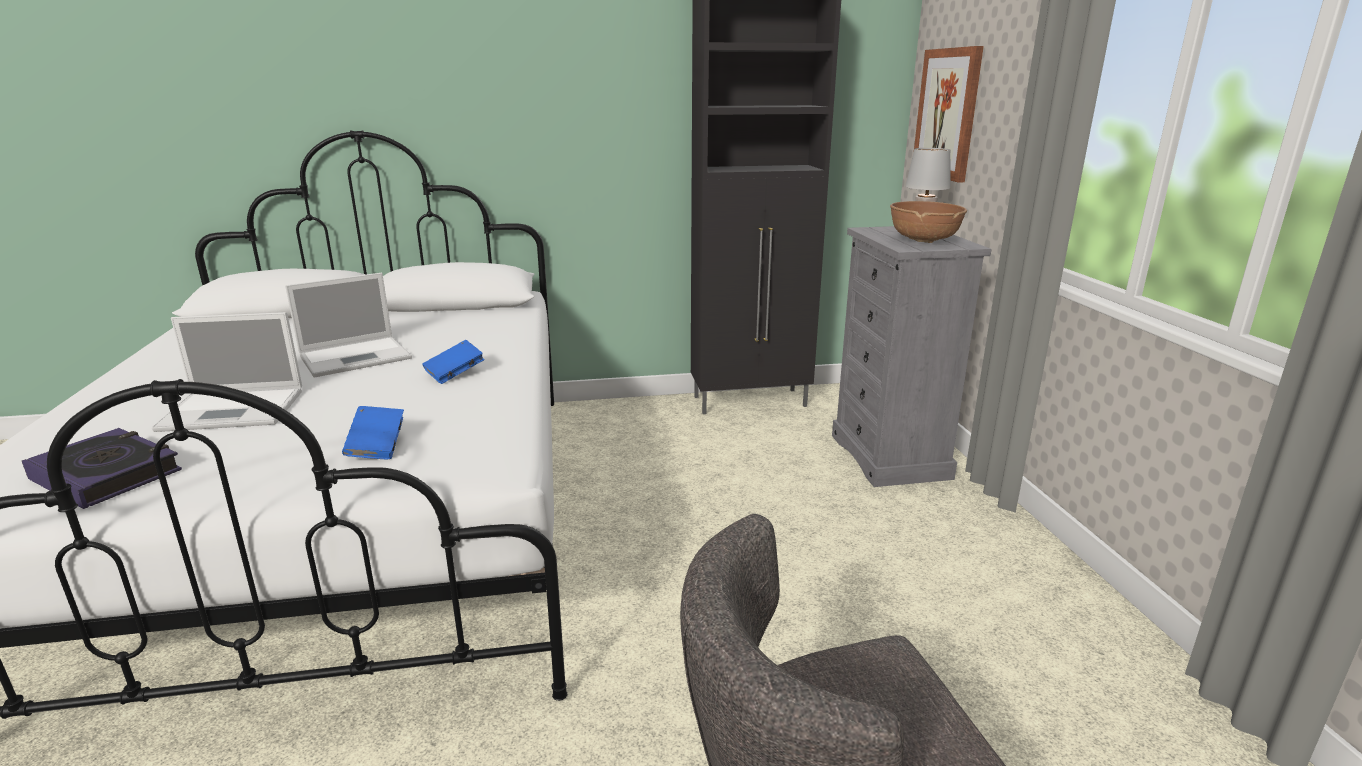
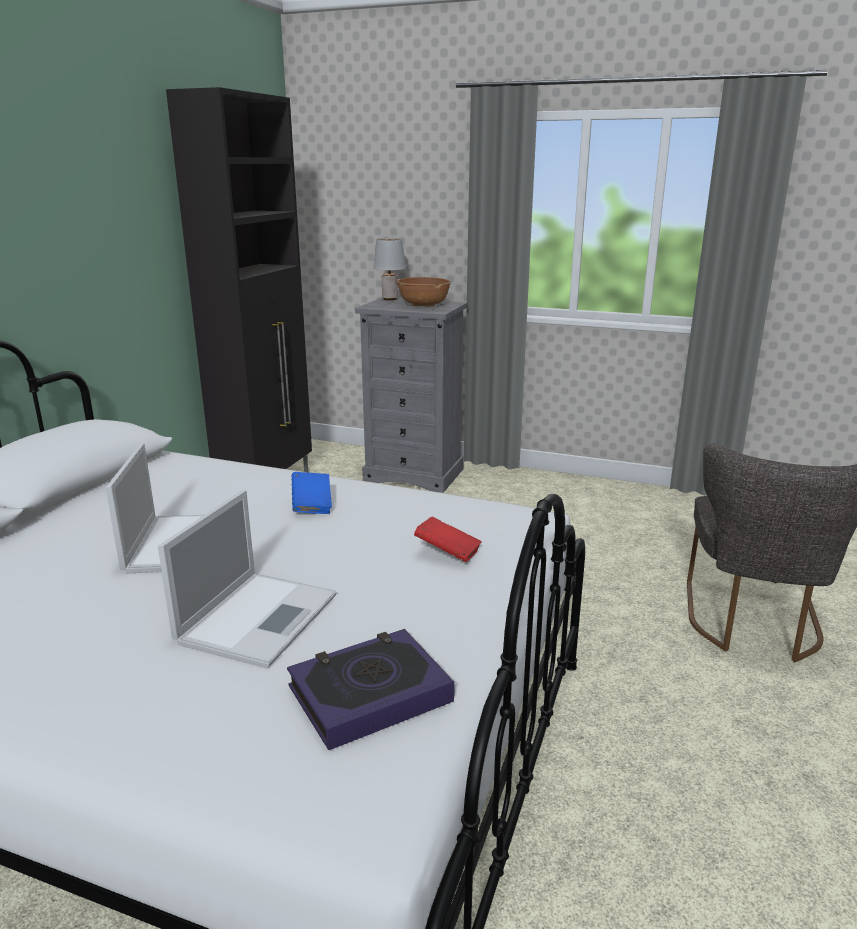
camera: 60 degrees left, 0 degrees up
(377, 447) = (447, 553): blue book -> red book
(947, 114) = (353, 212): picture -> none

